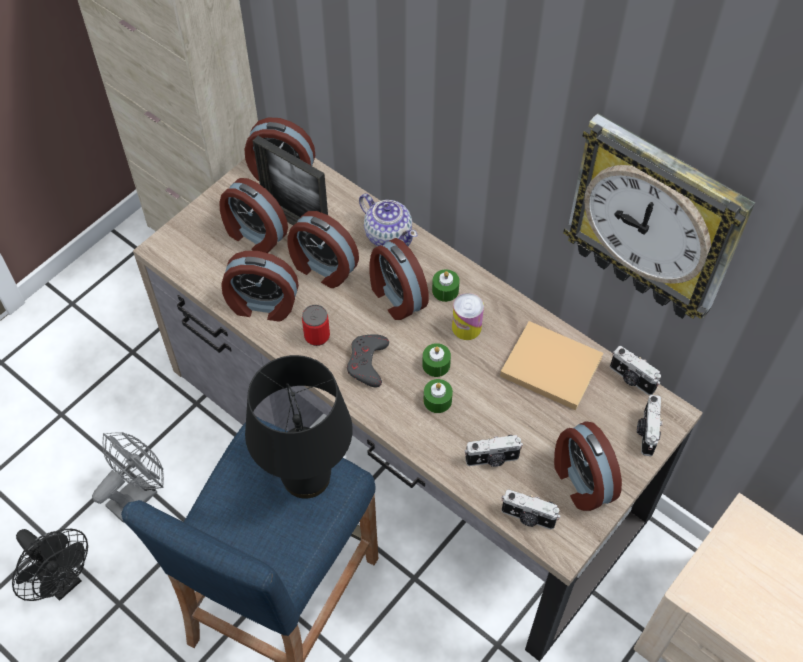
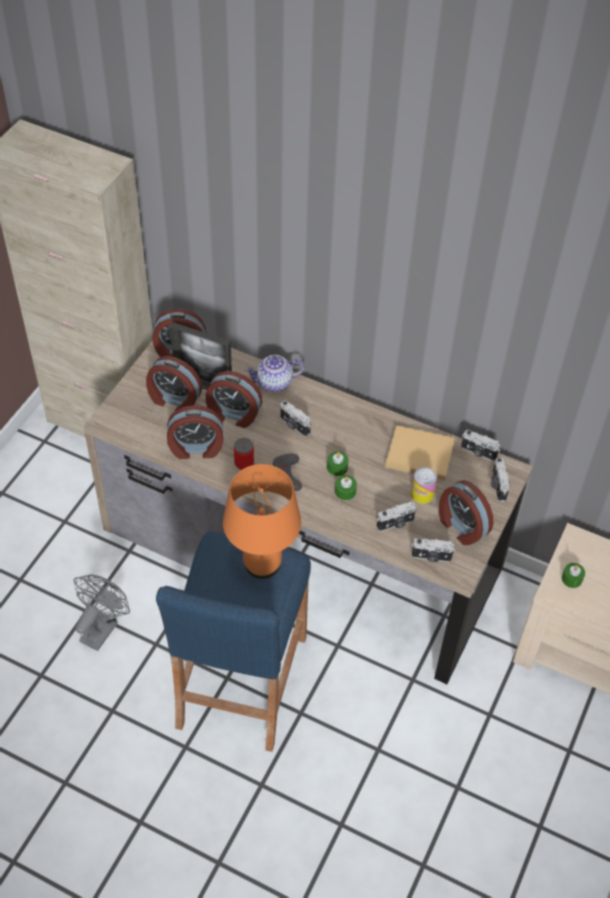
camera: 15 degrees left, 5 degrees down
(62, 581) = (61, 703): black fan -> none
(306, 477) = (262, 564): black table lamp -> orange table lamp
(388, 234) = (275, 383): teapot -> teapot turned 135 degrees clockwise
(396, 297) = (294, 426): alarm clock -> camera
(445, 290) = (329, 415): green candle -> green candle (572, 579)
(466, 327) = (351, 438): can -> can (422, 494)
(654, 221) = (482, 331): wall clock -> none

